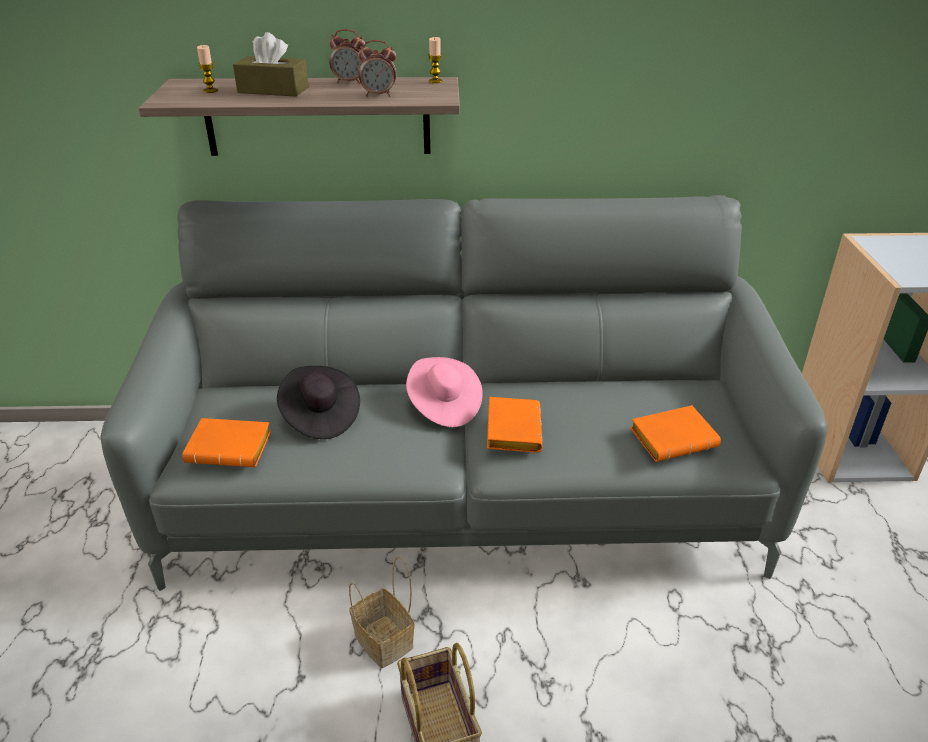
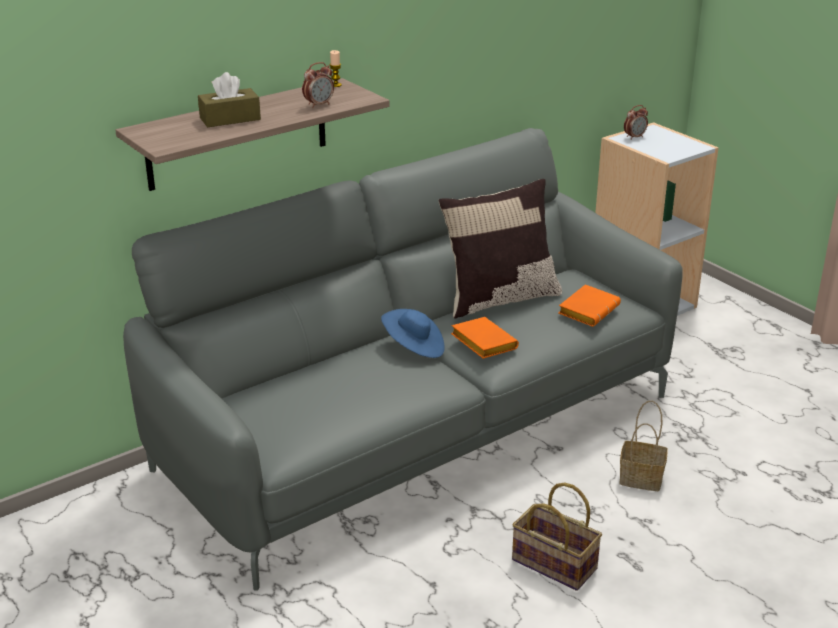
camera: 35 degrees left, 5 degrees down
(210, 91) = (181, 130): candle -> none
(232, 448) = (301, 427): orange book -> none
(320, 417) = (339, 384): black hat -> none
(350, 82) = (274, 99): alarm clock -> alarm clock (634, 137)
(386, 642) = (466, 538): basket -> basket (642, 478)
(443, 406) = (414, 348): pink hat -> blue hat
(587, 386) = (499, 299): none -> pillow

